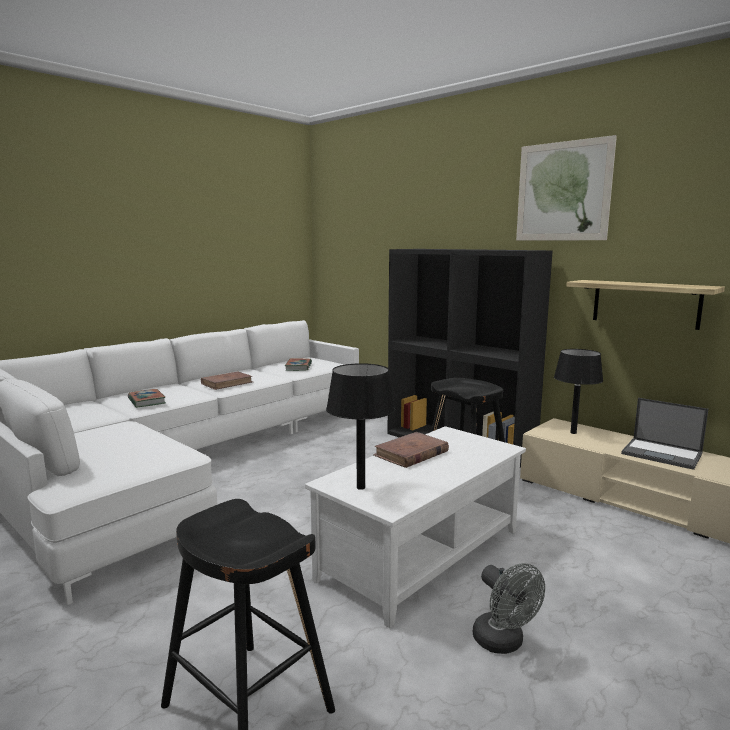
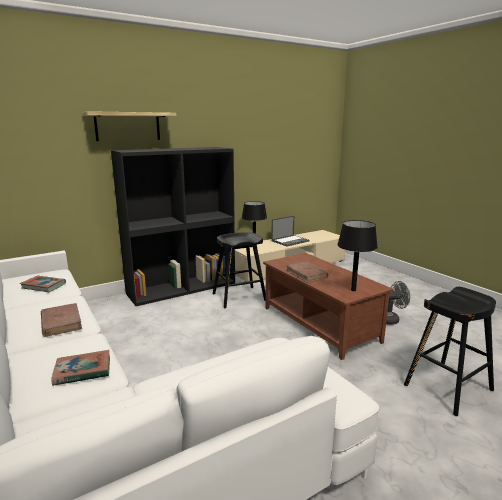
camera: 75 degrees left, 5 degrees up
(420, 553) = (318, 324): white coffee table -> brown coffee table
(563, 191) = (217, 110): picture -> none
(645, 303) = (262, 172): shelf -> shelf (128, 126)

